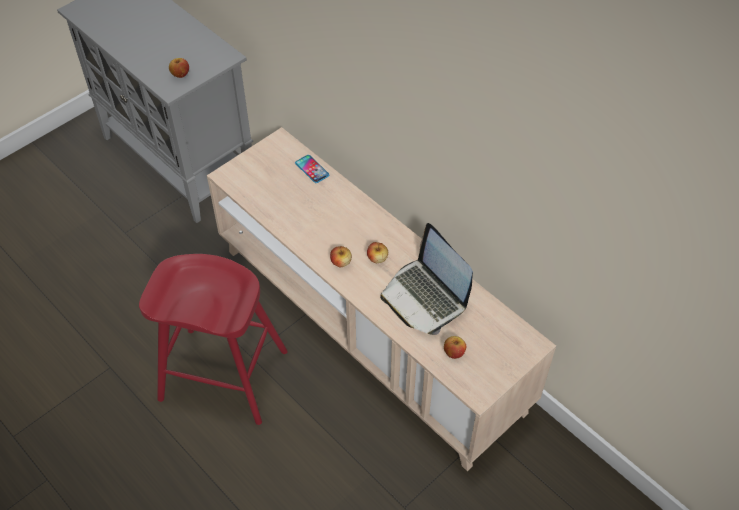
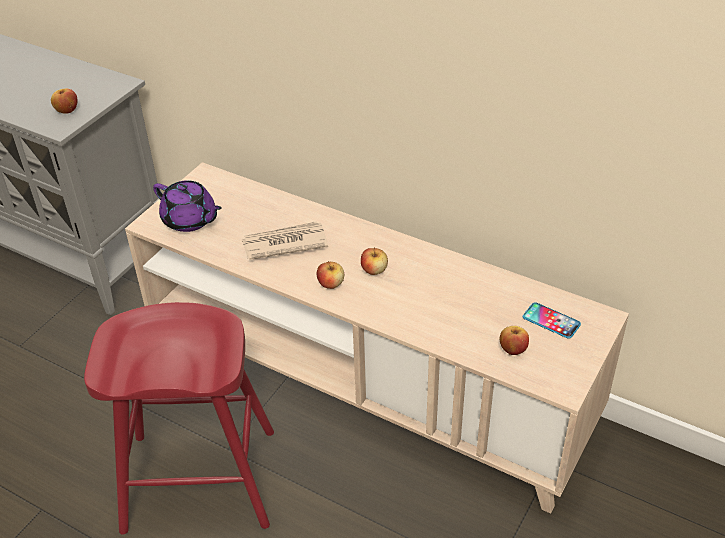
camera: 15 degrees left, 10 degrees down
(256, 179) = (190, 220): none -> purple teapot
(312, 169) = (256, 196): phone -> phone (551, 321)
(318, 218) = (284, 243): none -> newspaper
(425, 297) = (450, 298): laptop -> none

